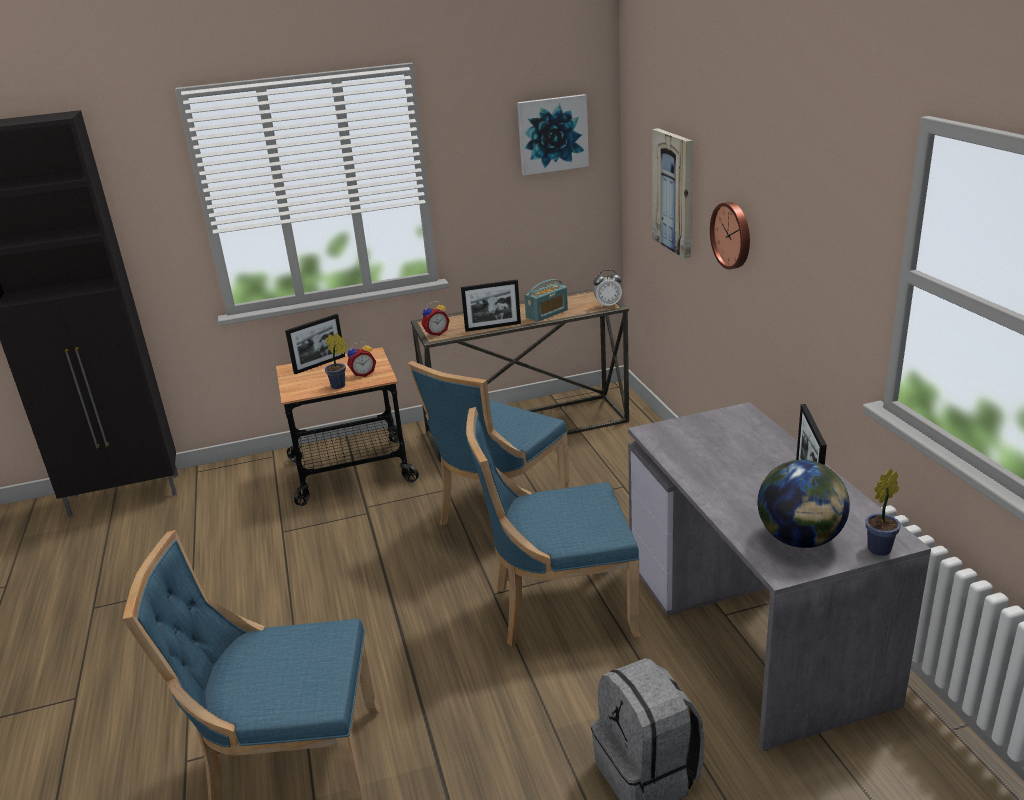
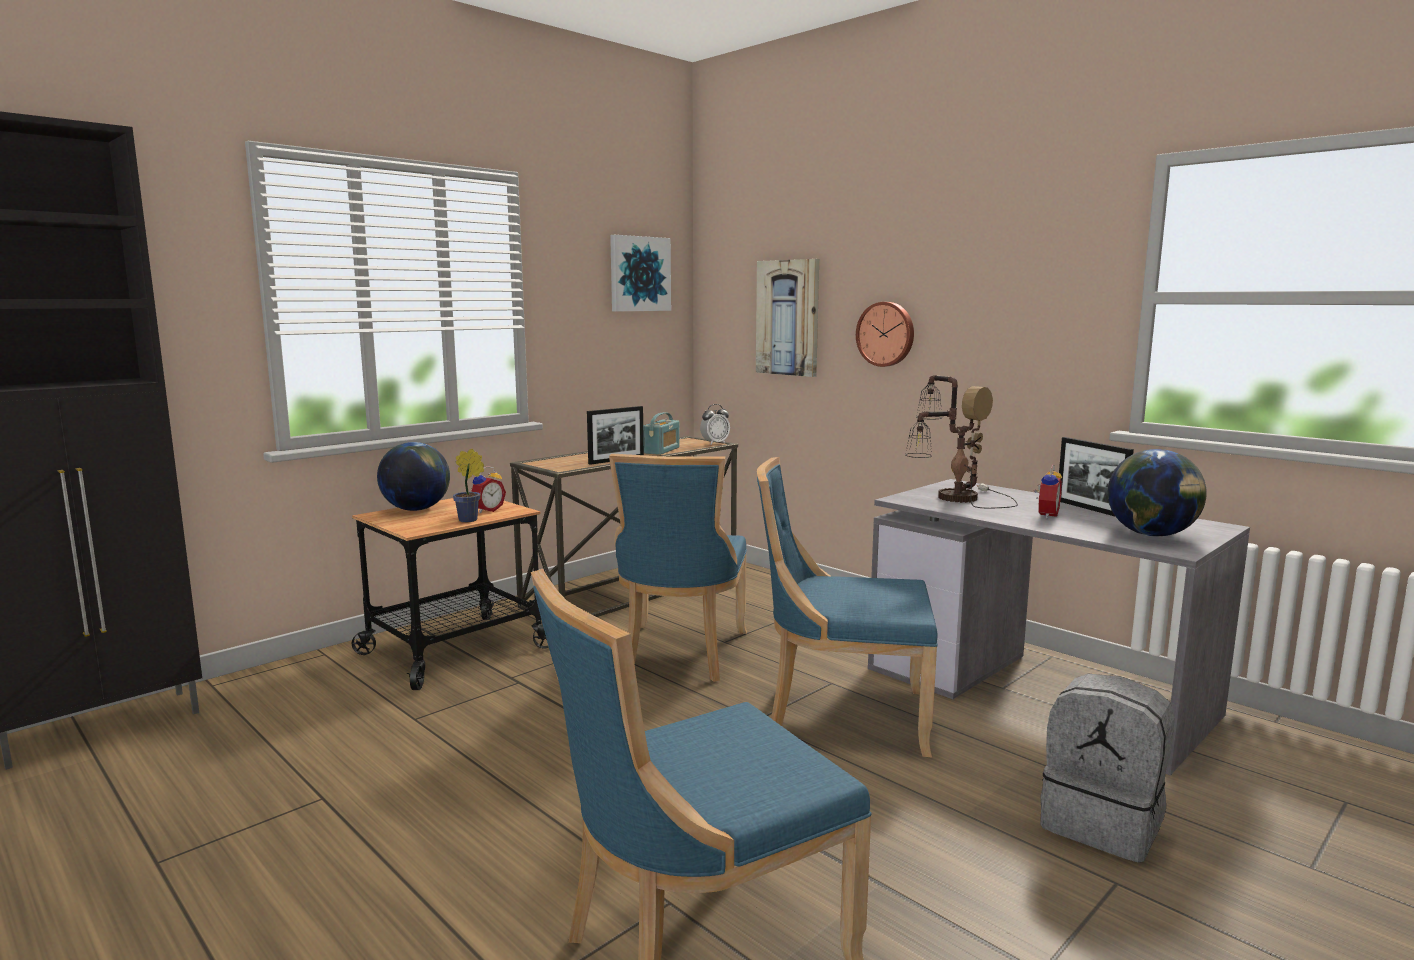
camera: 30 degrees left, 15 degrees down
(319, 365) = (416, 509): picture frame -> globe
(436, 333) = (557, 467): alarm clock -> alarm clock (1045, 515)
(558, 607) = (841, 716): blue chair -> blue chair turned 45 degrees clockwise
(701, 439) = (954, 498): none -> table lamp
(881, 548) = (1218, 531): potted plant -> none

